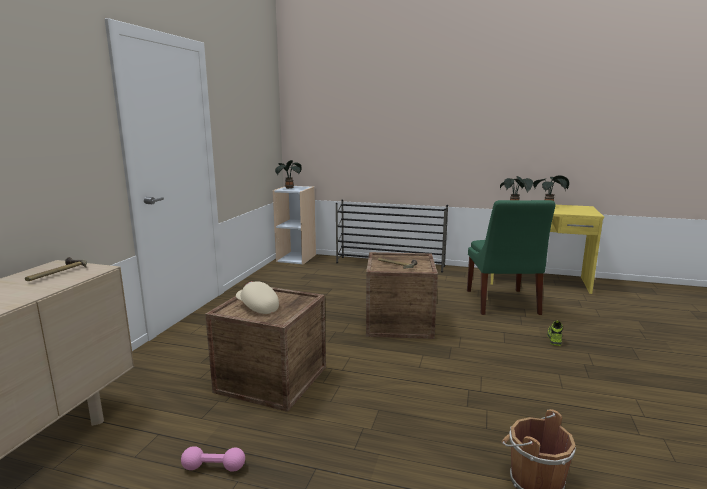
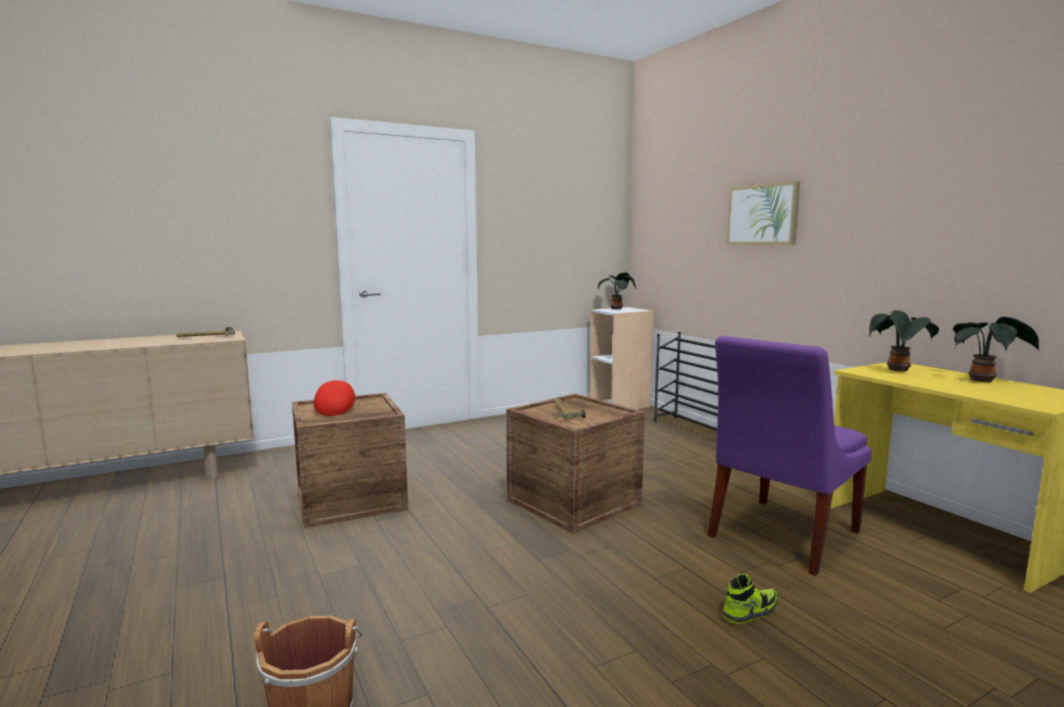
camera: 45 degrees right, 5 degrees down
(214, 468) = (188, 537): pink dumbbell -> none
(257, 307) = (335, 409): beige cap -> red cap
(405, 120) = (762, 214): none -> picture
(502, 303) = (780, 536): green chair -> purple chair

